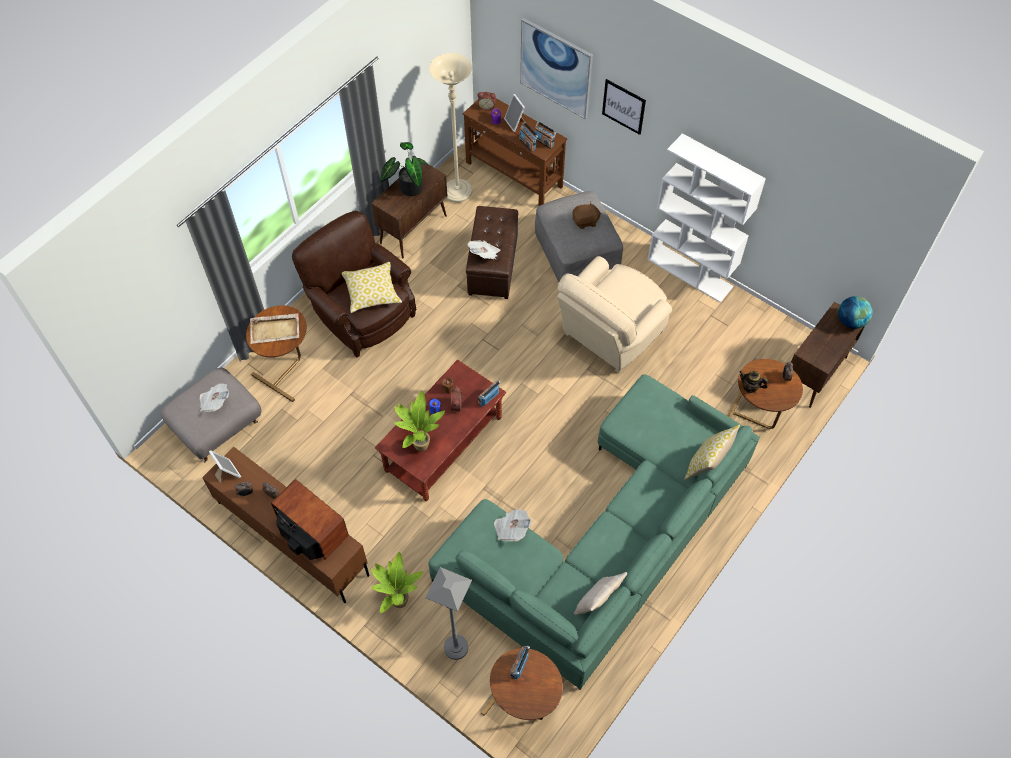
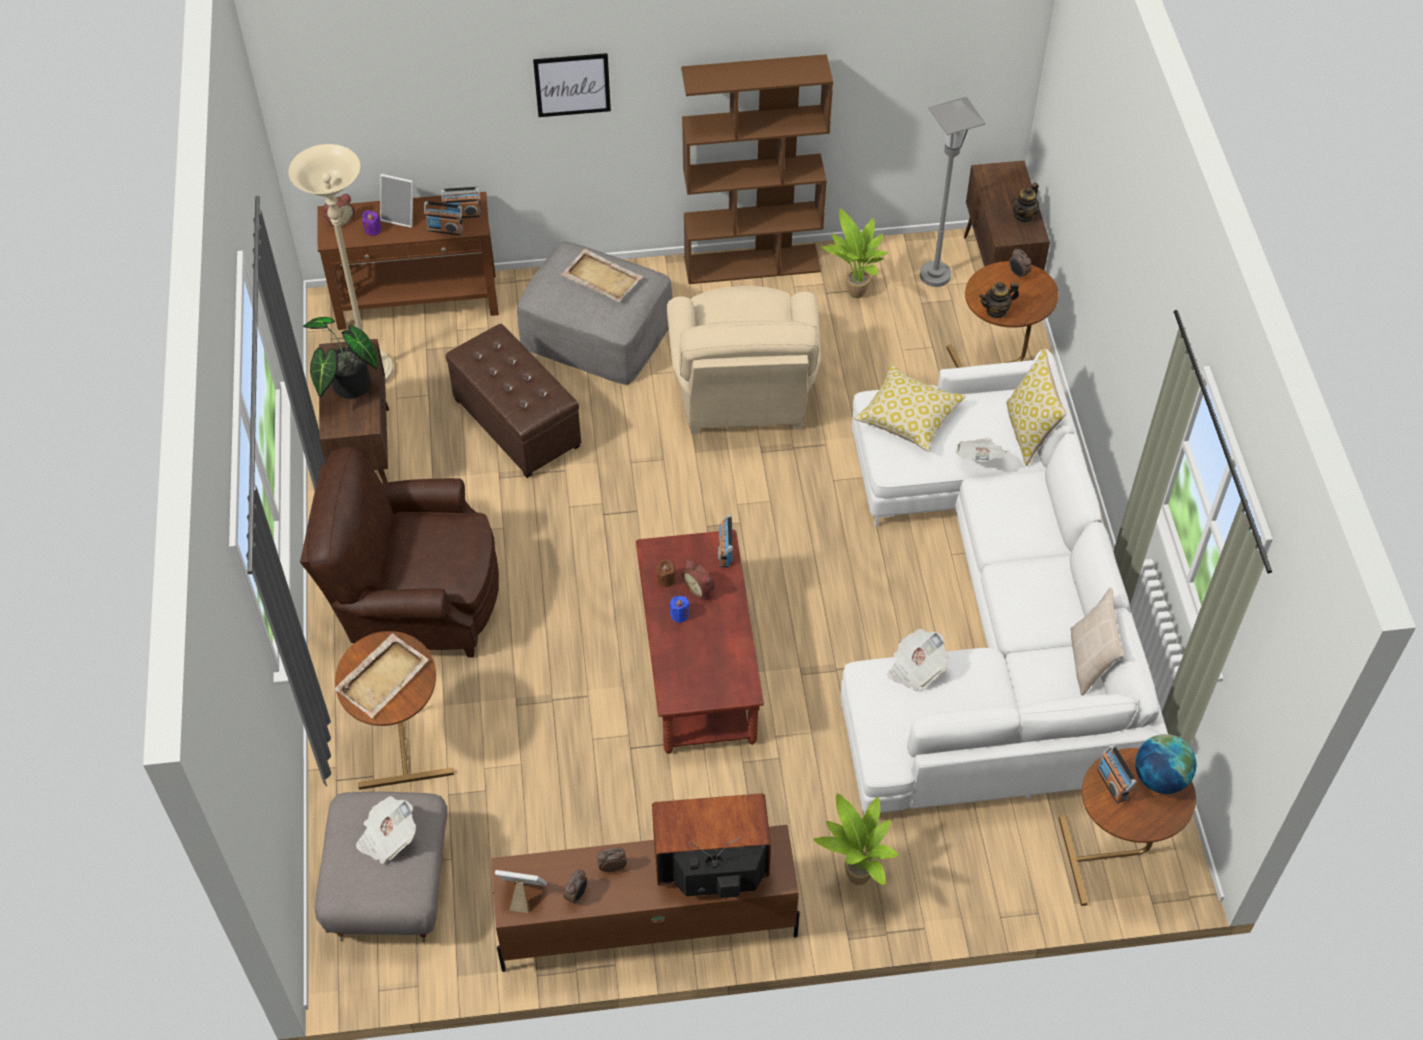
camera: 45 degrees left, 5 degrees down
(372, 292) = (441, 545): pillow -> pillow (908, 417)
(419, 445) = (709, 668): potted plant -> potted plant (853, 293)
(456, 647) = (974, 865): grey floor lamp -> grey floor lamp (935, 275)
(484, 254) = (524, 400): newspaper -> newspaper (979, 458)
(556, 68) = (440, 93): picture -> none
(585, 221) = (601, 277): brown plush toy -> beige tray
(603, 540) = (991, 615): green sofa -> white sofa
(690, 273) = (752, 264): white bookcase -> brown bookcase
(830, 350) = (1024, 216): none -> teapot
(850, 321) = (1010, 173): globe -> globe (1160, 778)

